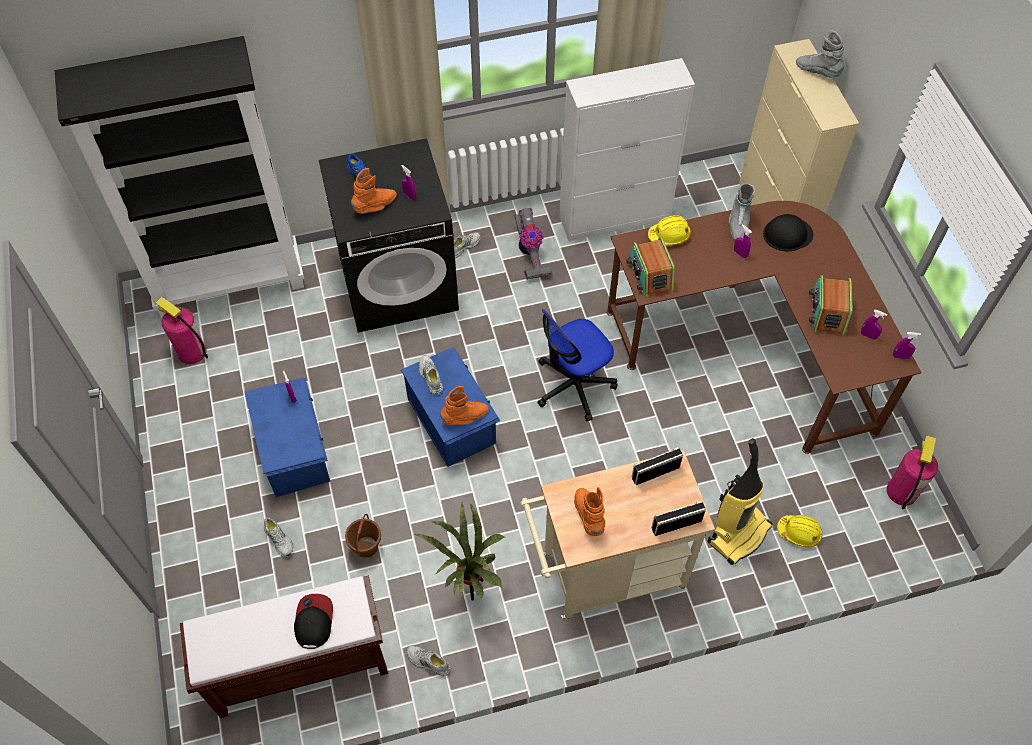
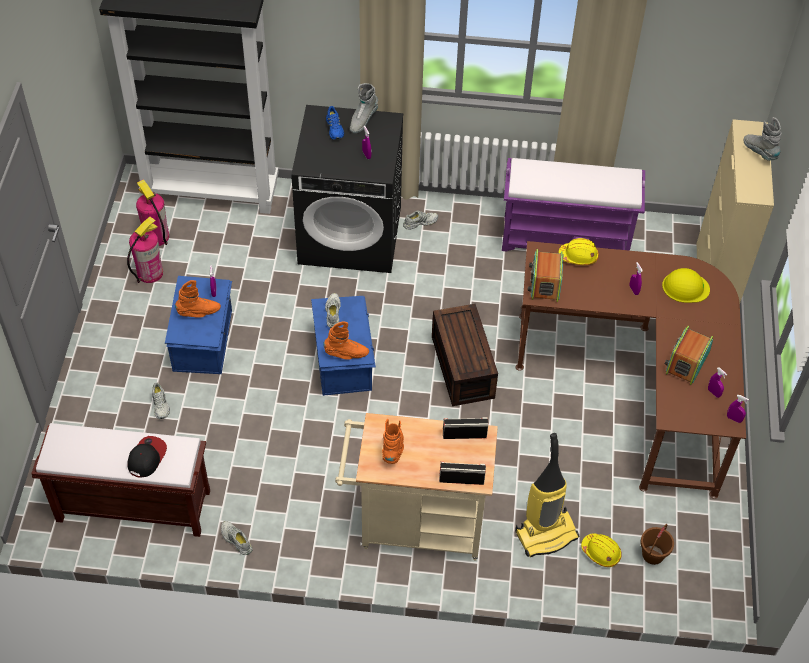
camera: 20 degrees right, 5 degrees down
(366, 547) = (227, 434): brown bucket -> brown bucket (653, 555)
(375, 206) = (335, 155): orange boot -> orange boot (199, 312)
(470, 588) = (296, 496): potted plant -> none
(530, 254) = (475, 246): vacuum cleaner -> none
(573, 385) = (461, 366): office chair -> brown storage box
(615, 217) = (566, 238): white cabinet -> purple bench
(737, 224) = (645, 265): grey boot -> grey boot (363, 120)
(787, 234) = (685, 287): black hard hat -> yellow hard hat
(901, 491) = (713, 551): fire extinguisher -> fire extinguisher (150, 273)

